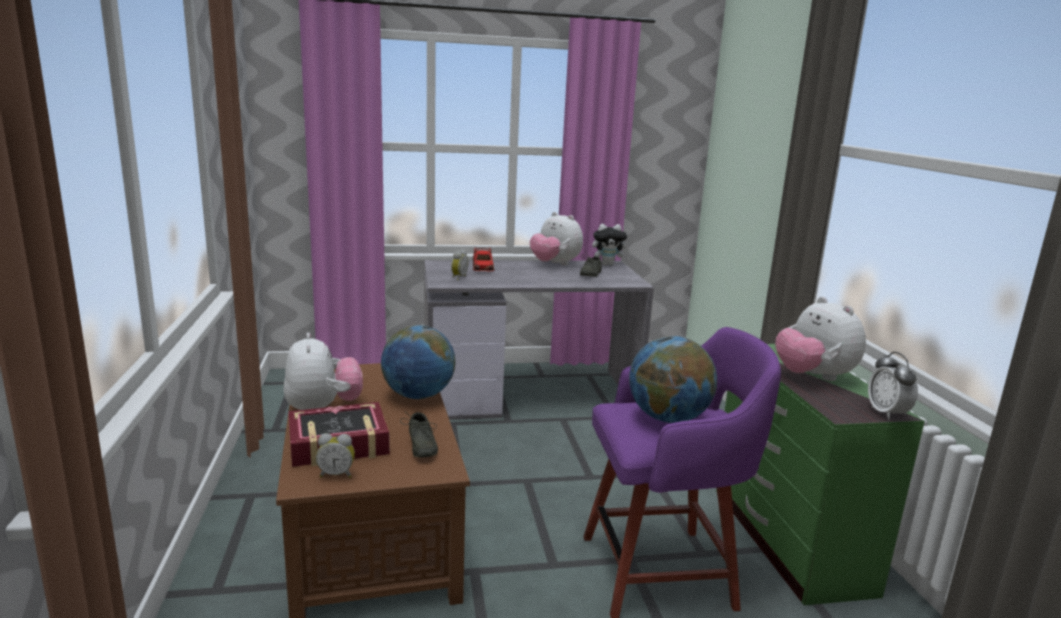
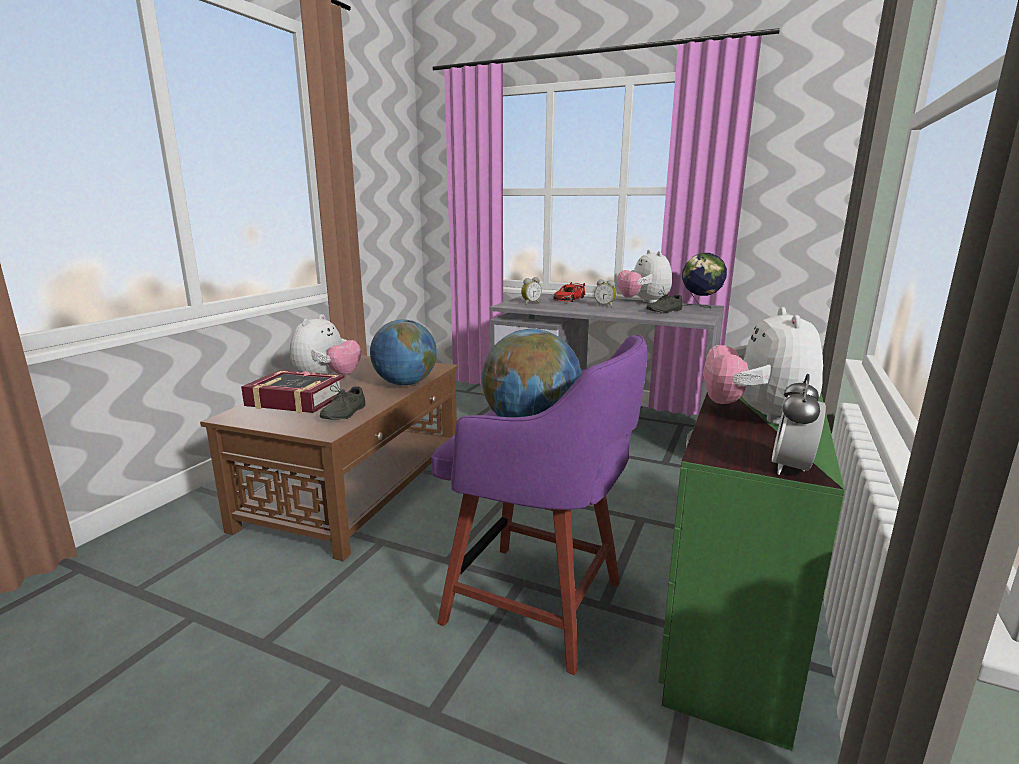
camera: 35 degrees right, 0 degrees up
(336, 474) = (259, 416): alarm clock -> alarm clock (605, 306)
(608, 265) = (700, 307): plush toy -> globe

